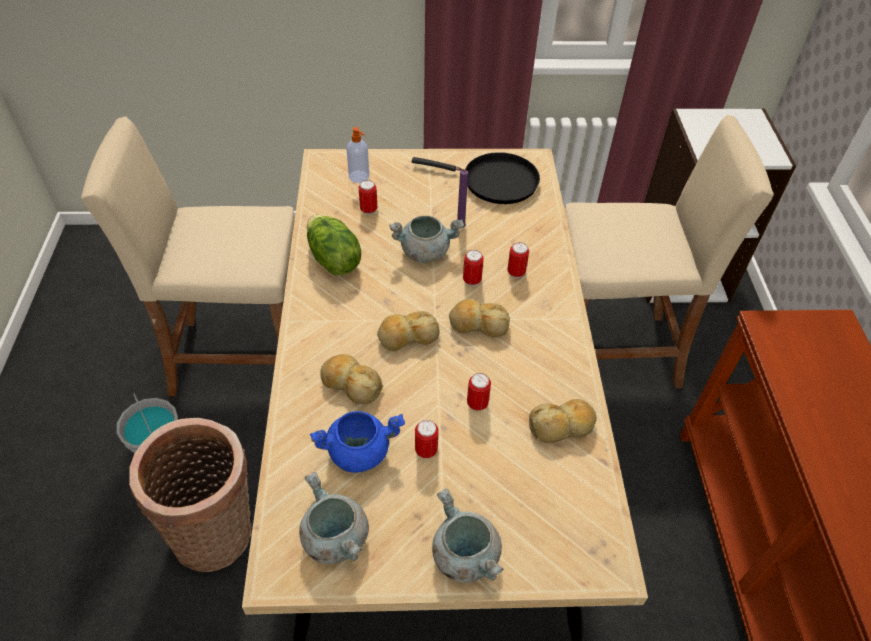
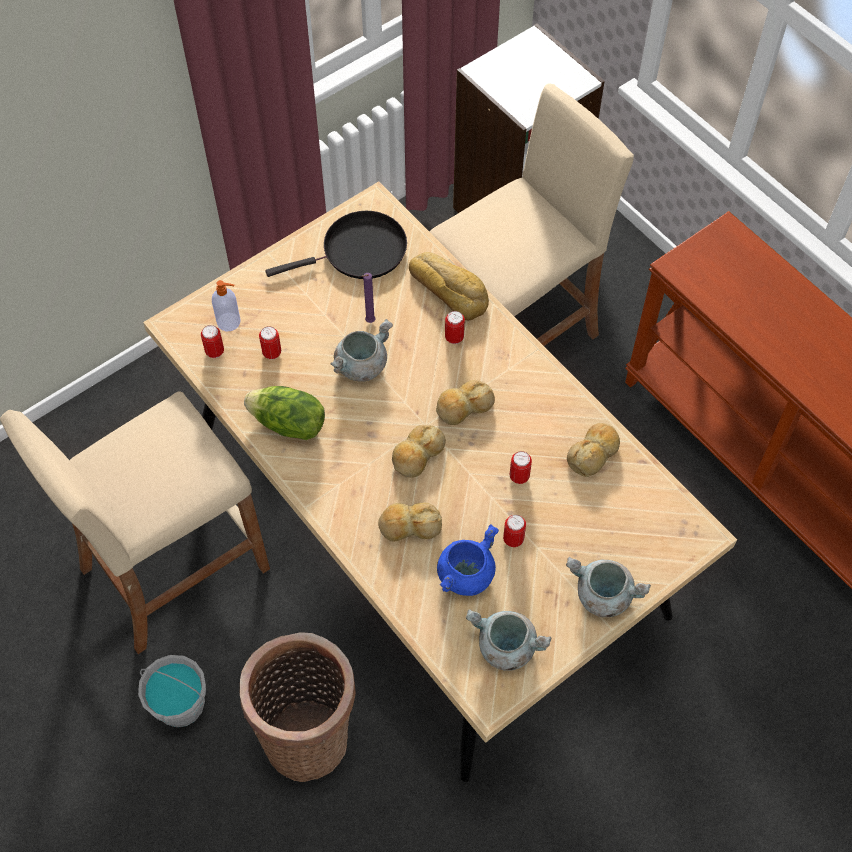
camera: 35 degrees left, 10 degrees up
(472, 280) = (424, 368): can -> can (215, 352)
(542, 239) = (449, 289): none -> bread

